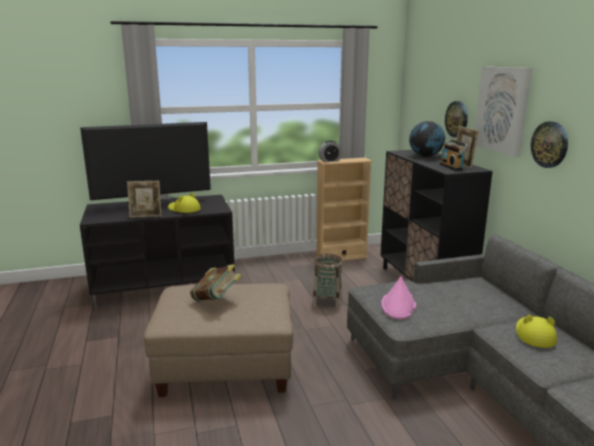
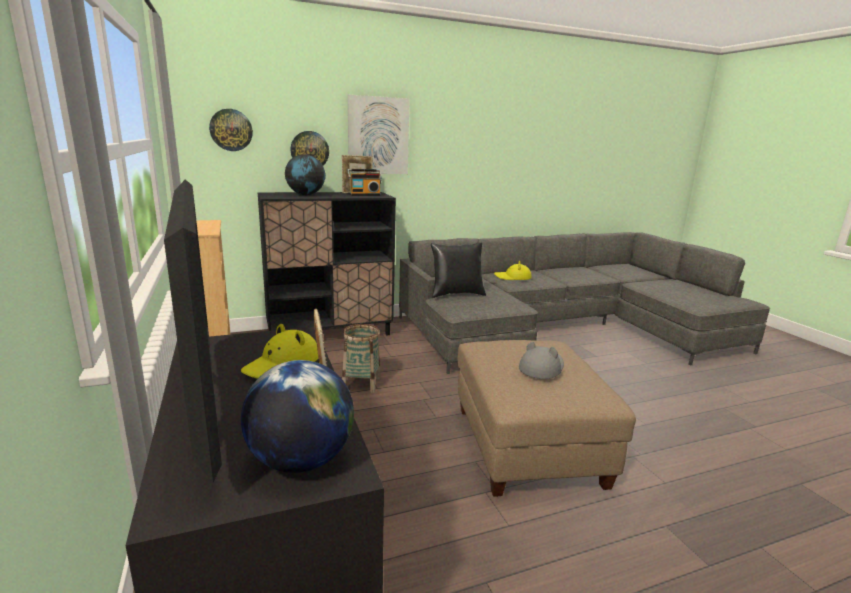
camera: 95 degrees left, 0 degrees up
(105, 215) = (301, 460): none -> globe
(216, 300) = (541, 367): book -> grey hat
(329, 161) = (204, 230): alarm clock -> none
(398, 305) = (489, 303): pink hat -> none
(425, 291) = (456, 294): none -> black pillow
(549, 144) = (435, 159): wall clock -> wall clock (231, 130)

